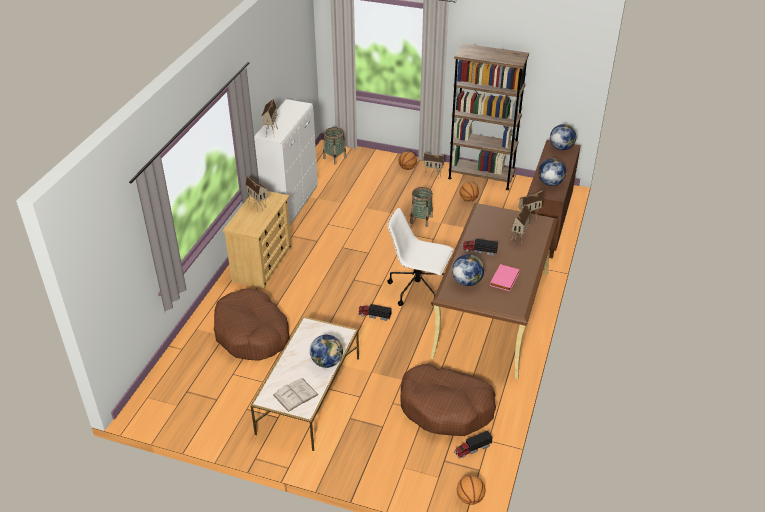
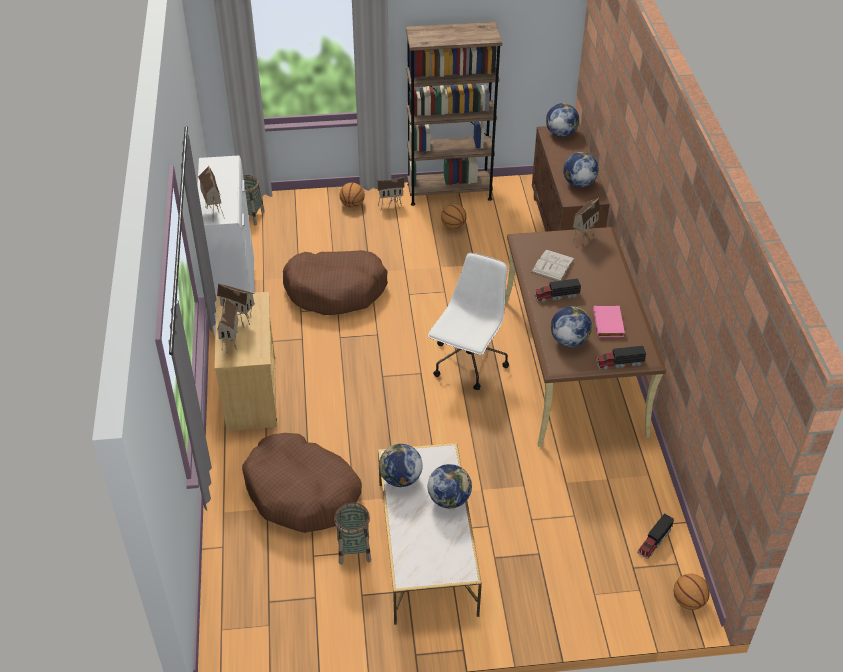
camera: 25 degrees left, 5 degrees up
(295, 394) = (440, 556): white book -> white book (553, 265)
(304, 339) = (400, 479): none -> globe
(374, 315) = (438, 415): toy truck -> toy truck (619, 363)
(418, 289) = (468, 363): white office chair -> white office chair turned 120 degrees clockwise
(421, 220) = (413, 270): basket -> basket (354, 550)
(446, 408) = (594, 502): brown dog bed -> brown dog bed (336, 290)
(519, 238) = (590, 265): toy house -> toy house (231, 343)

